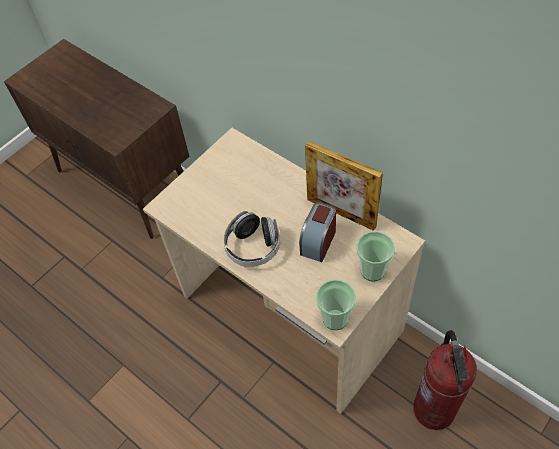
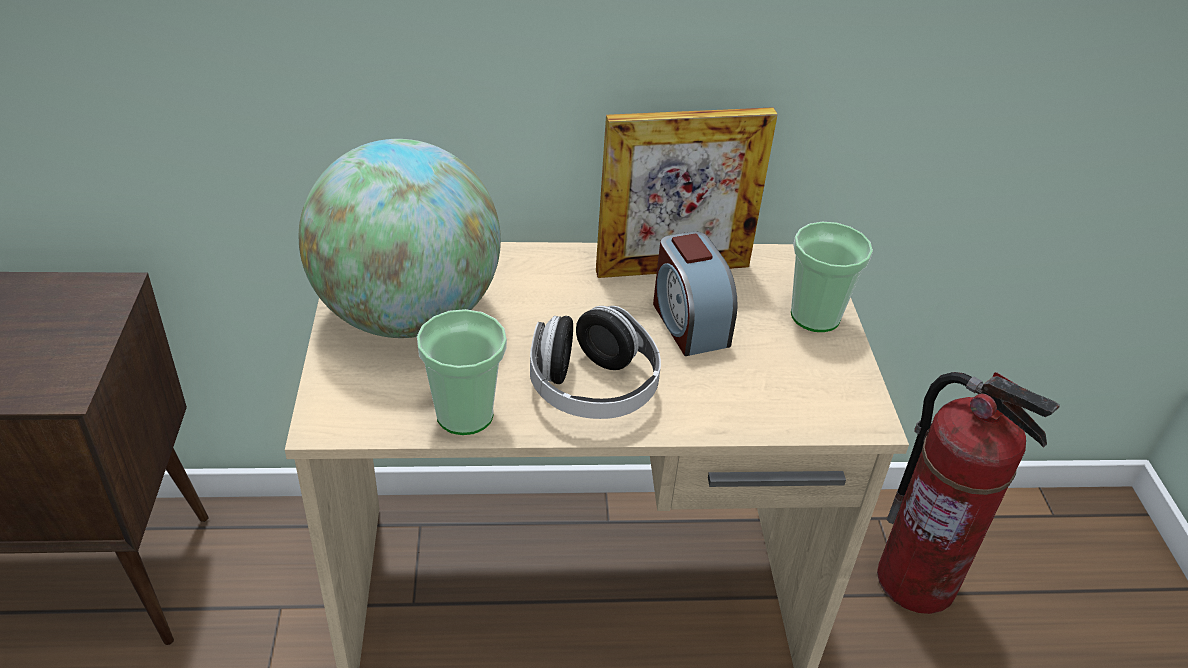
camera: 50 degrees left, 15 degrees down
(224, 177) = (407, 315): none -> globe
(335, 318) = (851, 409): cup -> cup (465, 415)

